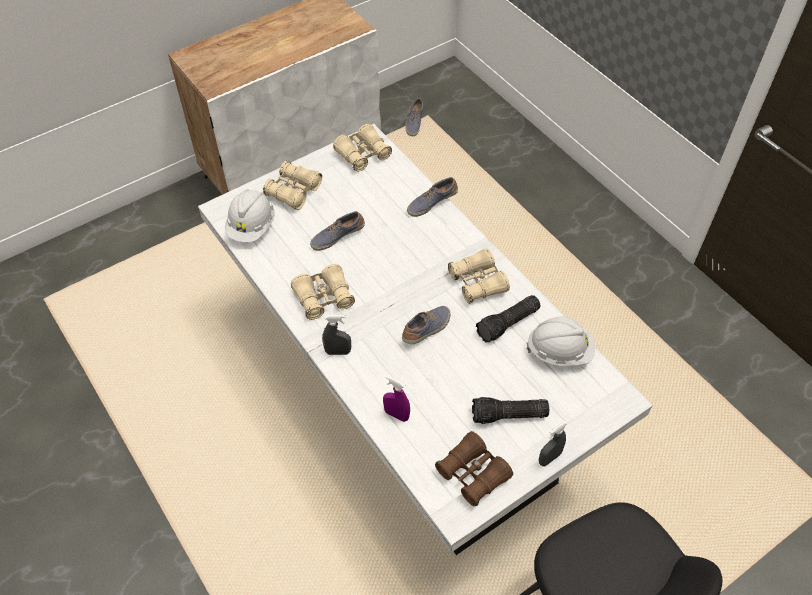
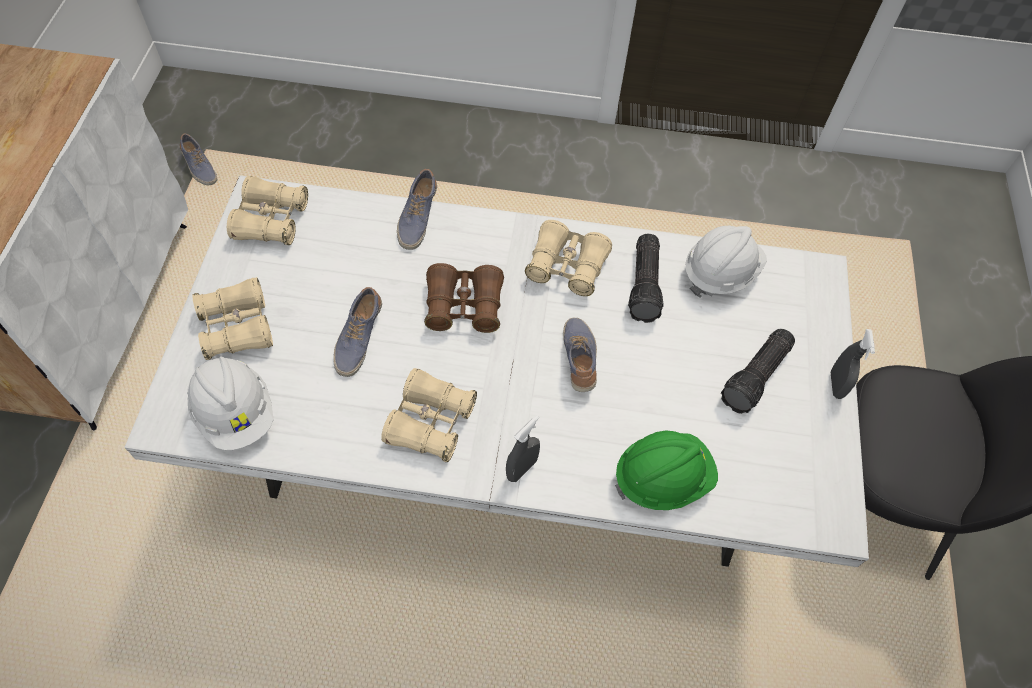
camera: 50 degrees left, 5 degrees up
(396, 415) = (662, 478): purple spray bottle -> green hard hat
(473, 473) = (799, 467): brown binoculars -> brown binoculars (464, 306)

